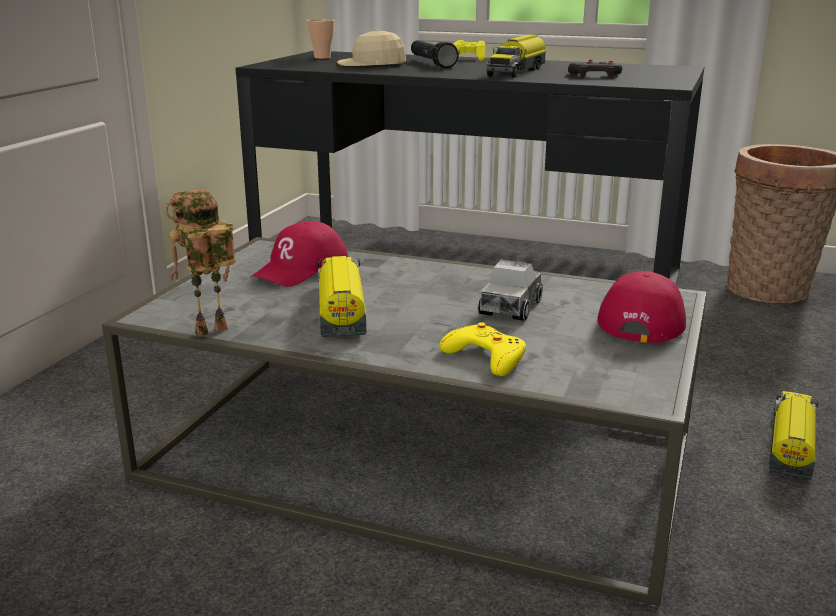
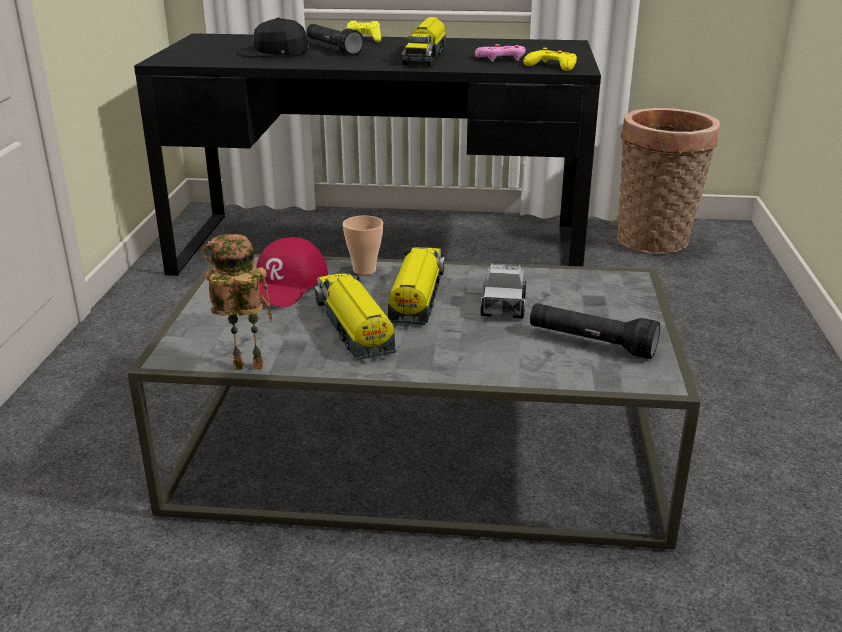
camera: 15 degrees left, 5 degrees up
(210, 333) = (245, 368): toy robot -> toy robot turned 45 degrees clockwise
(322, 57) = (213, 45): cup -> cup (364, 270)
(372, 64) = (274, 53): beige cap -> black cap
(485, 357) = (510, 360): yellow game controller -> yellow game controller (552, 66)
(586, 352) = (591, 343): none -> black flashlight
(595, 75) = (502, 58): grey game controller -> pink game controller
(642, 319) = (619, 304): red cap -> none
(791, 445) = (722, 389): toy truck -> toy truck (417, 297)

